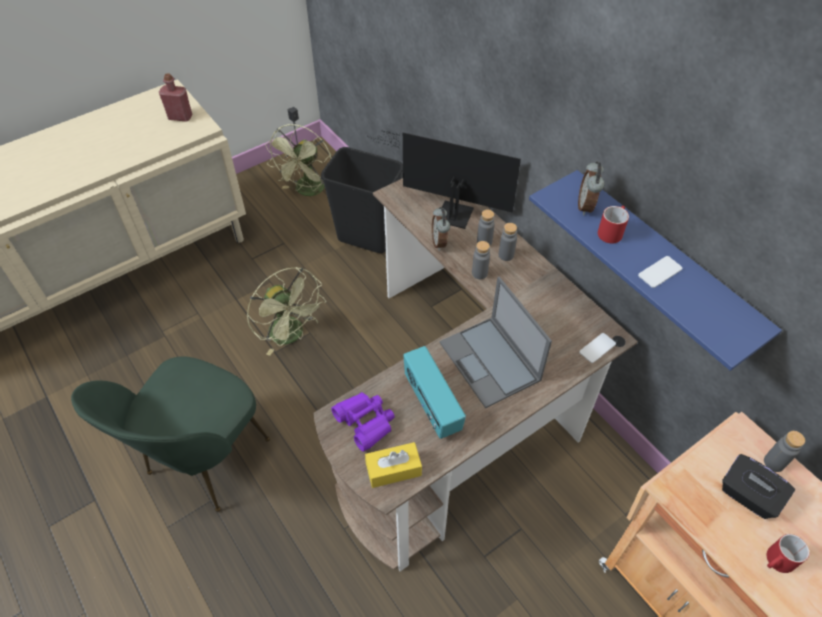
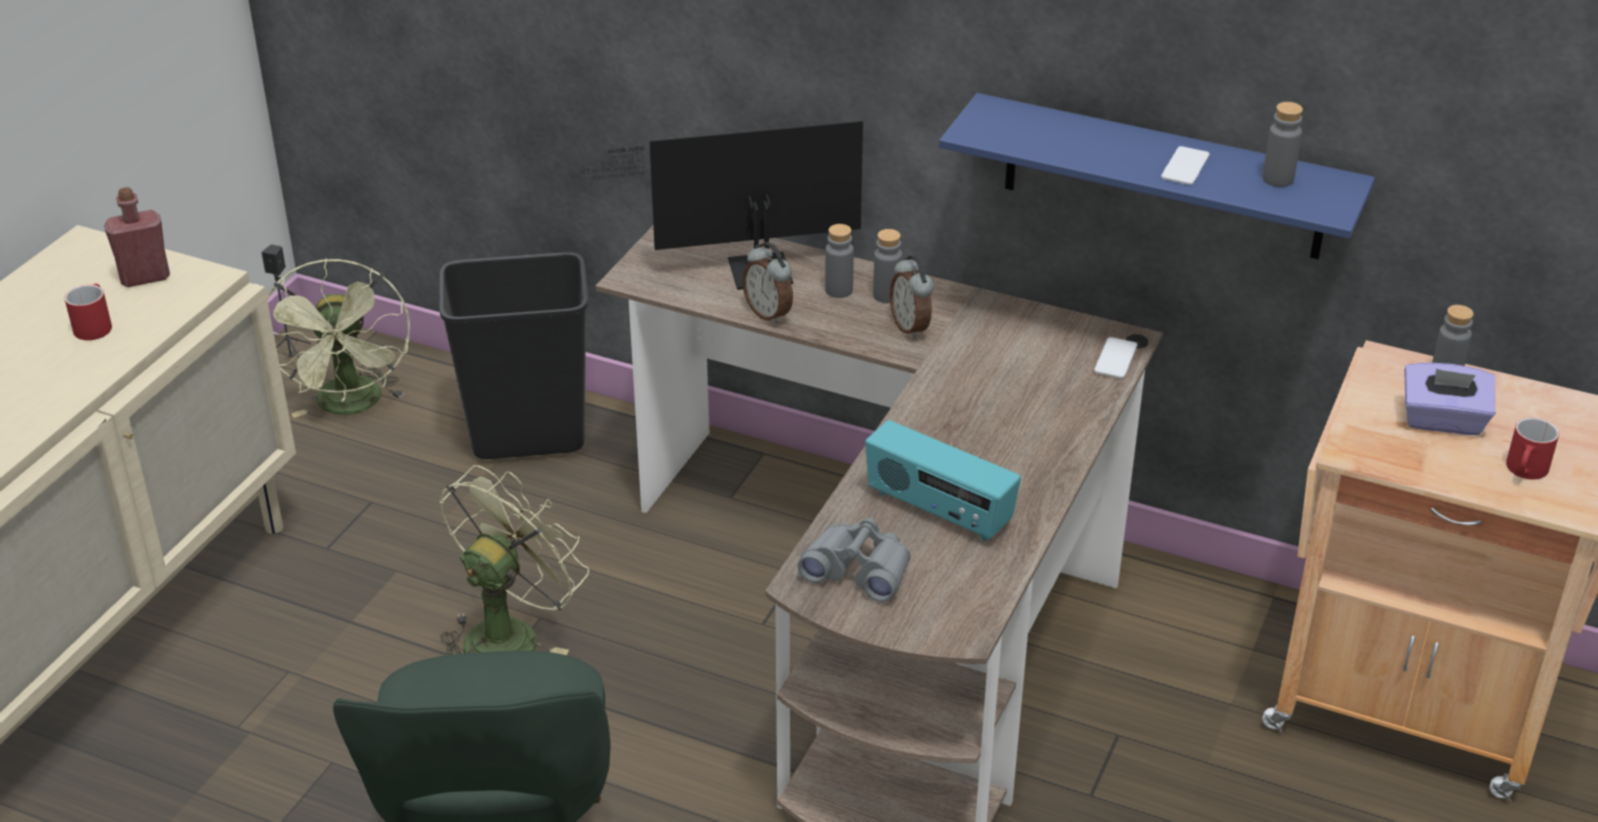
camera: 30 degrees left, 15 degrees down
(292, 335) = (509, 634): green fan -> green fan turned 75 degrees counterclockwise
(365, 422) = (858, 570): purple binoculars -> grey binoculars
(393, 469) = (951, 606): yellow tissue box -> none
(479, 273) = (867, 331): grey bottle -> grey bottle (1278, 179)
(490, 362) = (979, 430): laptop -> none
(586, 206) = (1028, 128): alarm clock -> alarm clock (911, 327)
(611, 231) = (1084, 144): red mug -> red mug (94, 325)
(748, 496) = (1442, 421): black tissue box -> purple tissue box

